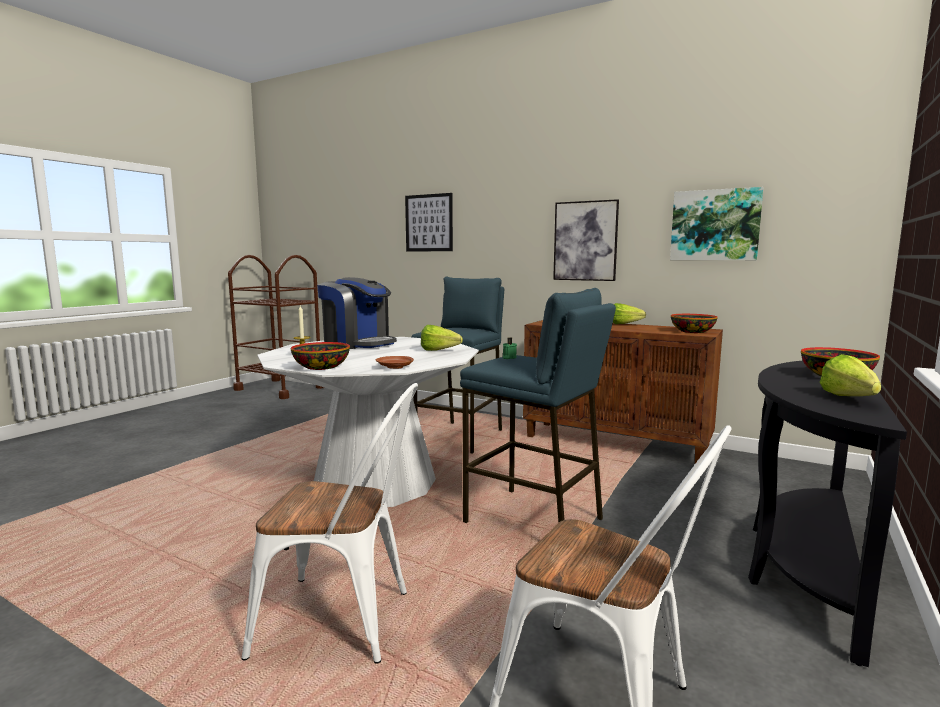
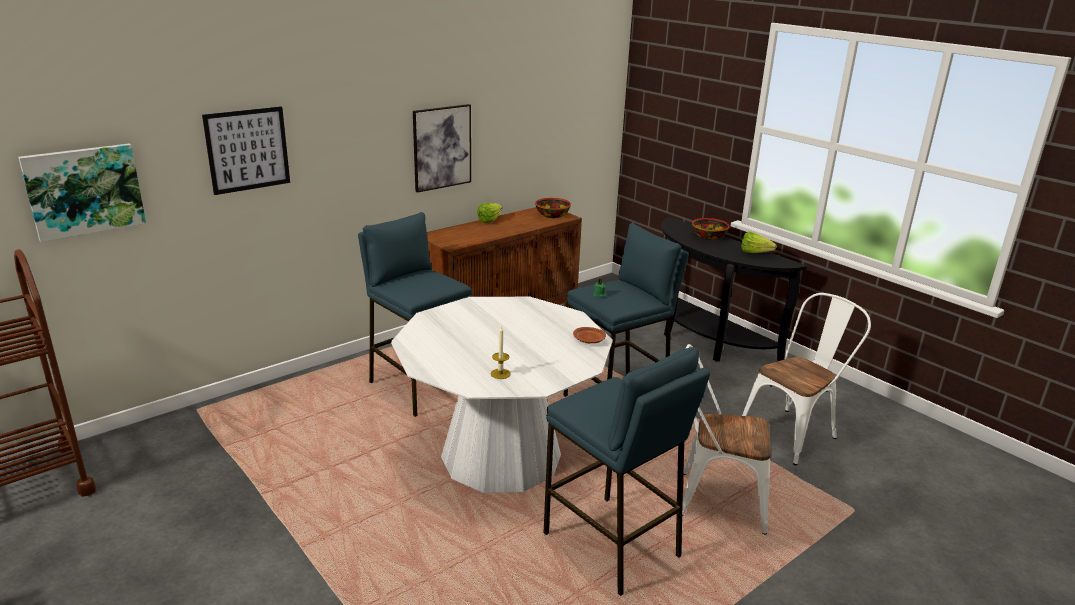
camera: 70 degrees left, 15 degrees up
(236, 558) = (612, 545): none -> blue stool
(320, 367) = (568, 370): bowl -> none
(346, 621) = (713, 498): white chair -> white chair turned 105 degrees counterclockwise
(358, 344) = (447, 340): coffee machine -> none
(442, 351) = (526, 311): lettuce -> none
(715, 225) = (536, 121): picture -> picture (84, 190)

